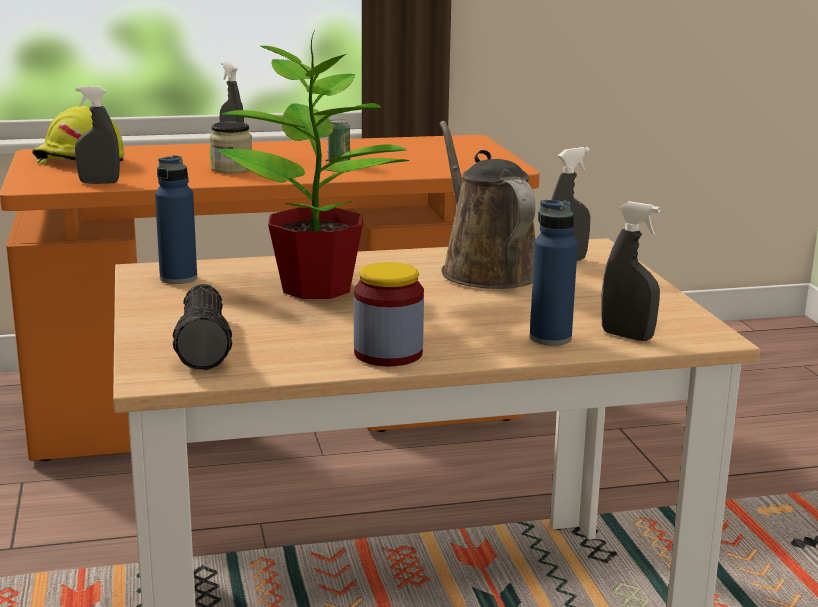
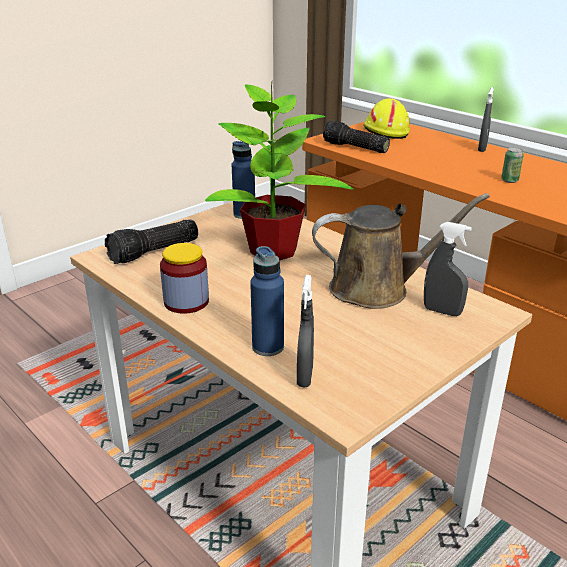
camera: 60 degrees right, 10 degrees up
(99, 182) = (354, 148): grey spray bottle -> flashlight
(231, 169) = (437, 162): jar -> none
(485, 270) = (377, 288): brown watering can -> brown watering can turned 45 degrees clockwise

